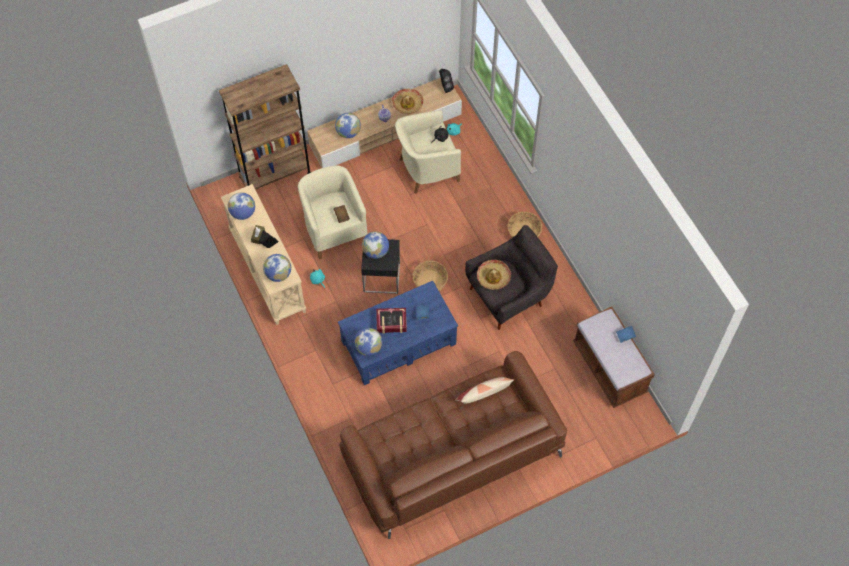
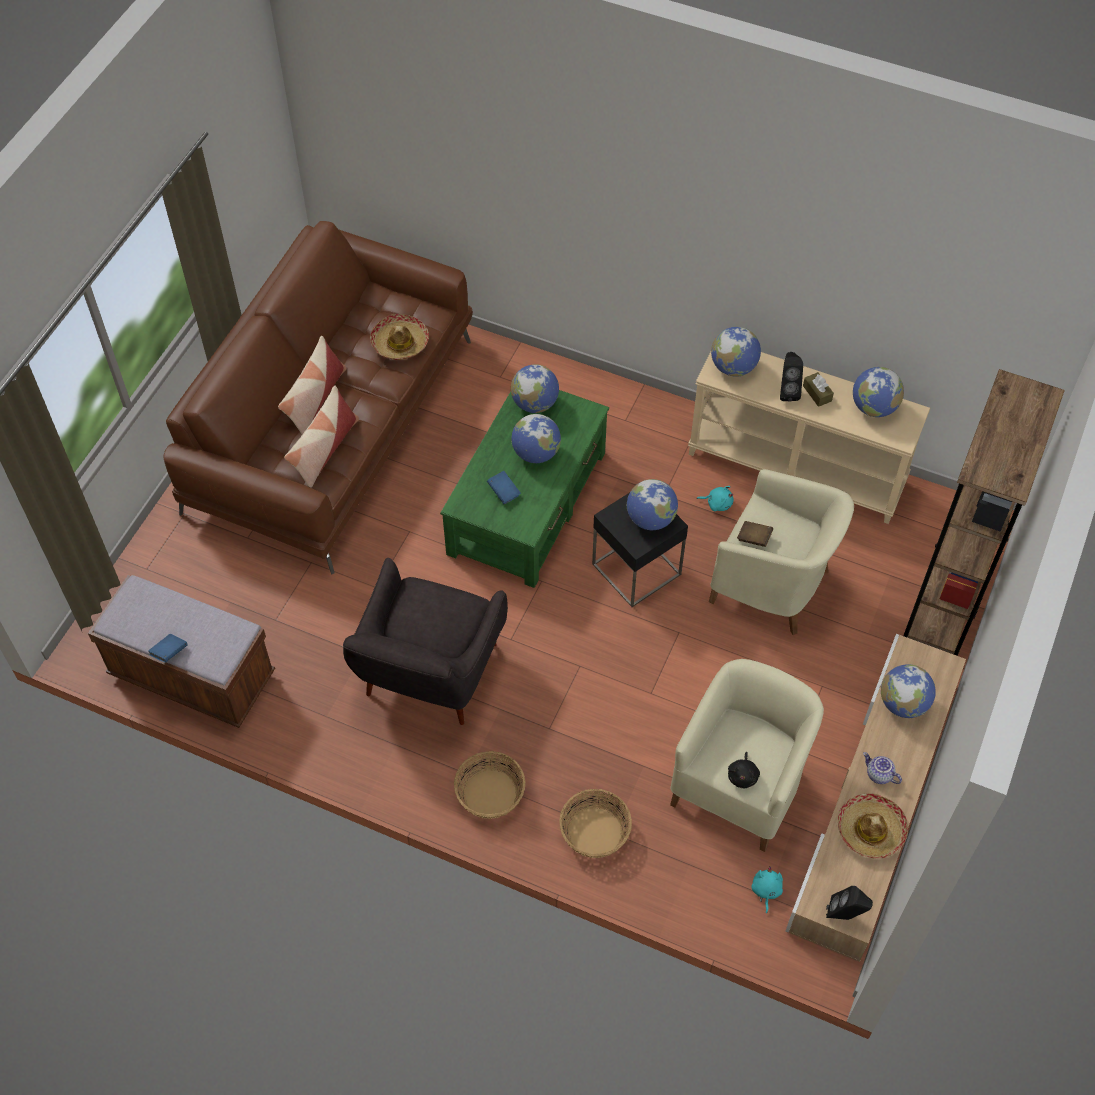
camera: 140 degrees right, 5 degrees down
(391, 322) = (536, 453): book -> globe
(398, 342) = (528, 502): blue coffee table -> green coffee table
(430, 281) = (562, 613): basket -> basket (594, 832)
(467, 426) = (315, 399): none -> pillow
(493, 277) = (449, 614): hat -> hat (400, 343)

